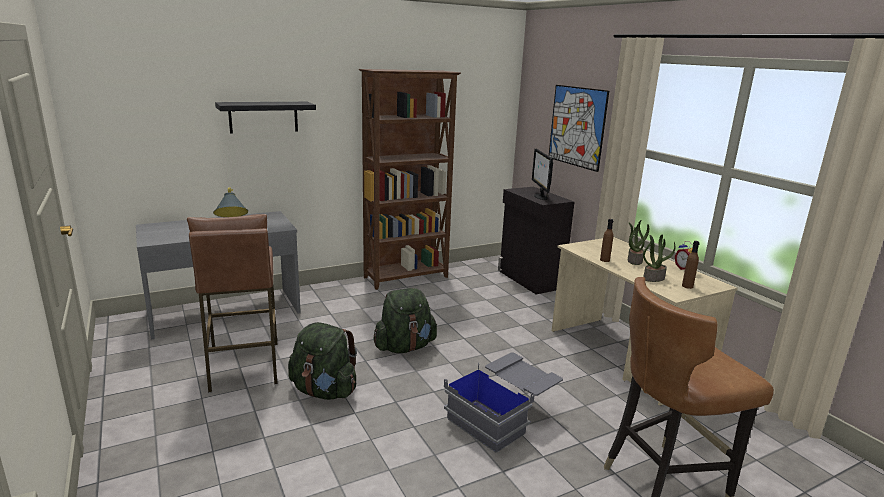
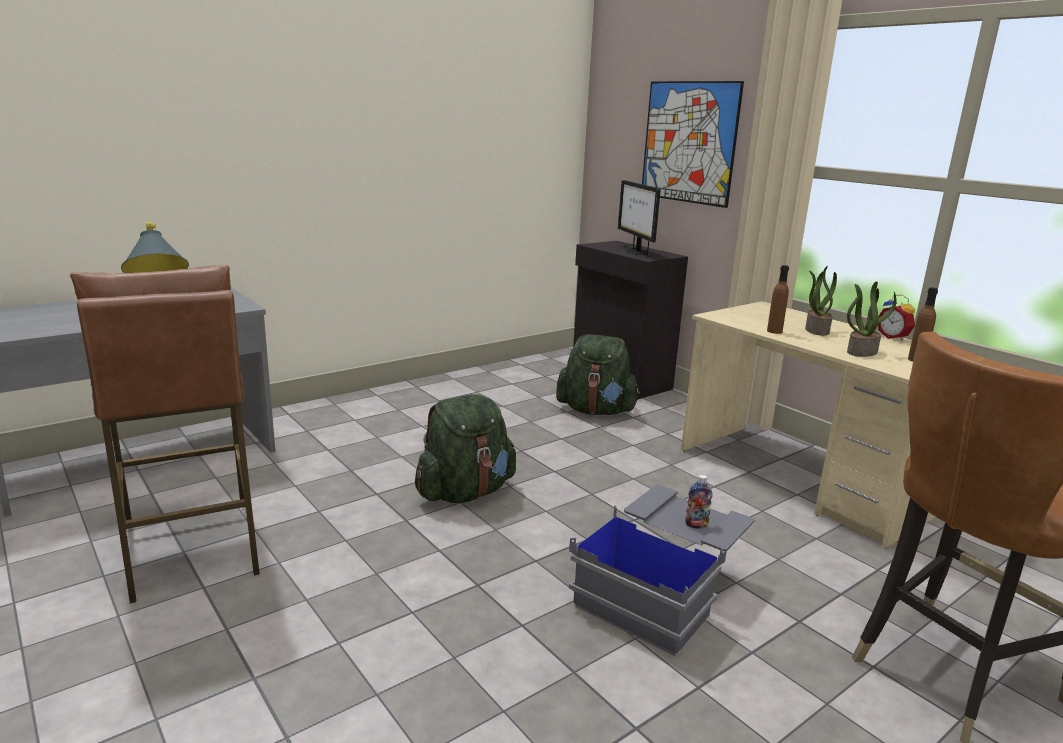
camera: 10 degrees left, 0 degrees up
(263, 117) = (191, 121): black shelf -> none
(324, 391) = (348, 579): green backpack -> green backpack (596, 411)
(407, 277) = (436, 387): brown bookcase -> none
(526, 379) = (696, 525): none -> bottle

